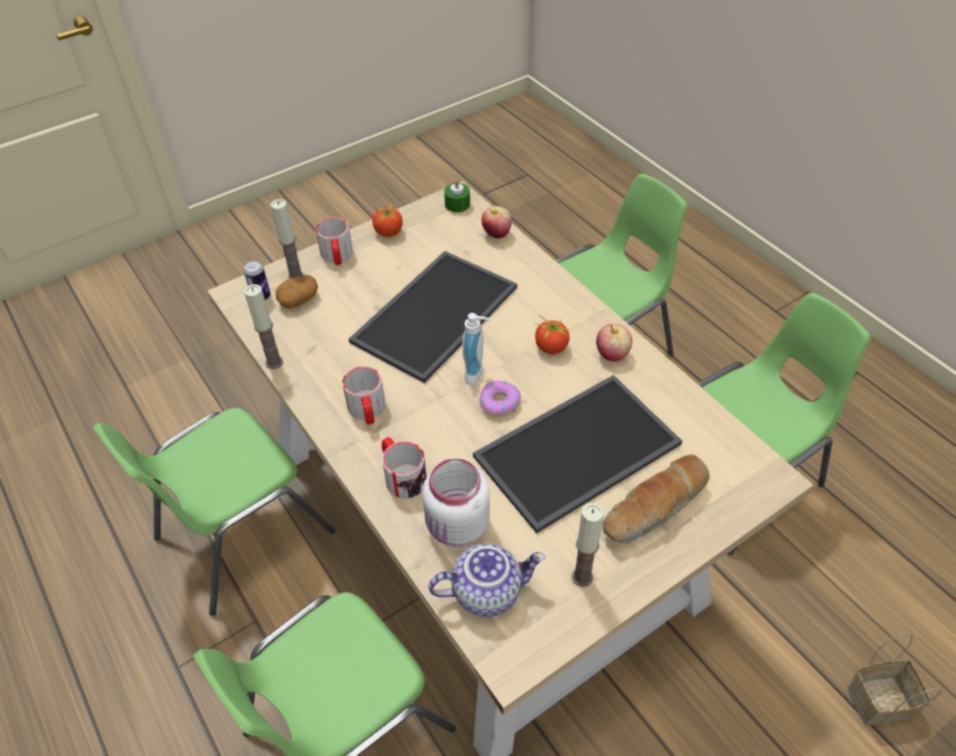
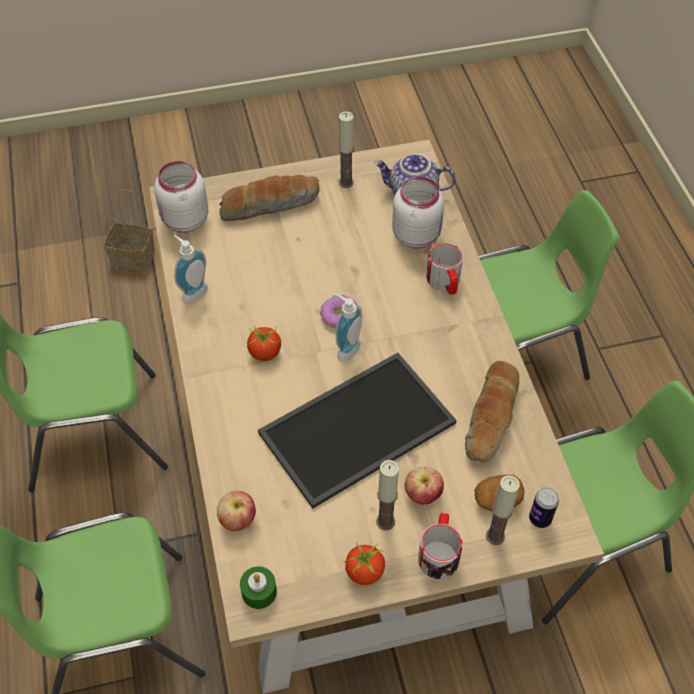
camera: 160 degrees left, 5 degrees up
(274, 362) = (535, 425): candle -> candle (385, 521)
(316, 355) = (492, 419): none -> bread
(367, 410) = (457, 345): mug -> none
(577, 453) = (300, 256): tray -> none
(612, 354) = (215, 328): apple -> apple (422, 494)
(660, 380) = (192, 292): none -> soap dispenser
(734, 453) = (184, 221): none -> white jar

